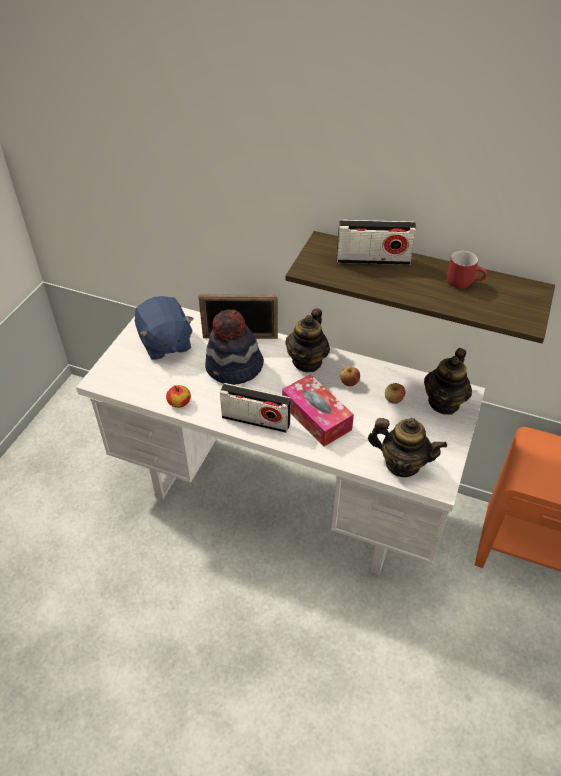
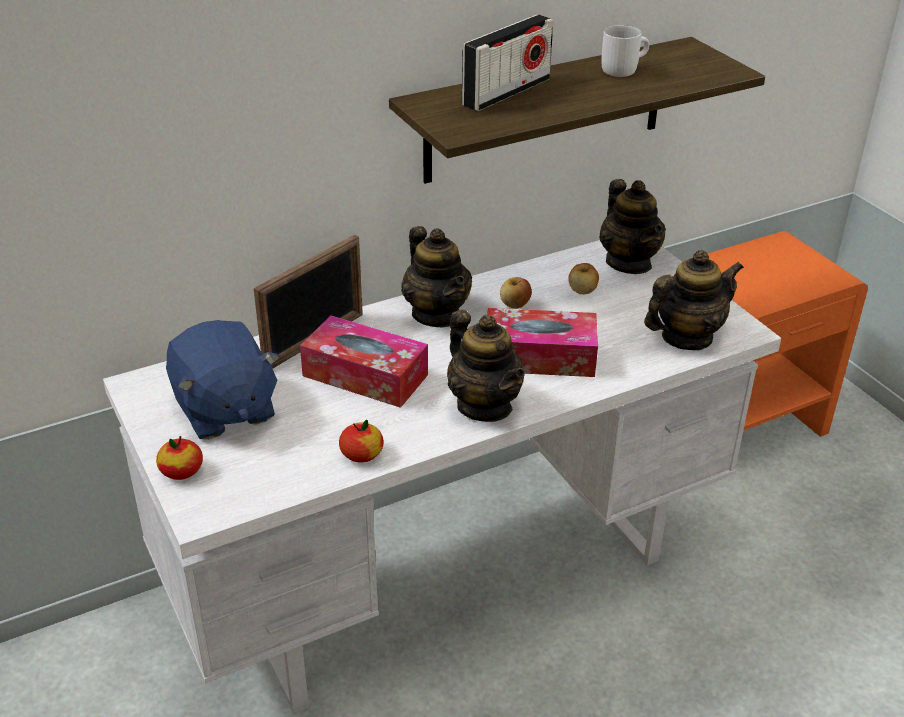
camera: 50 degrees left, 10 degrees down
(116, 358) = (181, 471): none -> apple
(165, 343) = (224, 410): blue plush toy -> blue plush toy turned 45 degrees clockwise
(234, 368) = (365, 375): hat -> tissue box
(256, 420) = (484, 406): radio -> teapot
(463, 282) = (622, 69): red mug -> white mug

